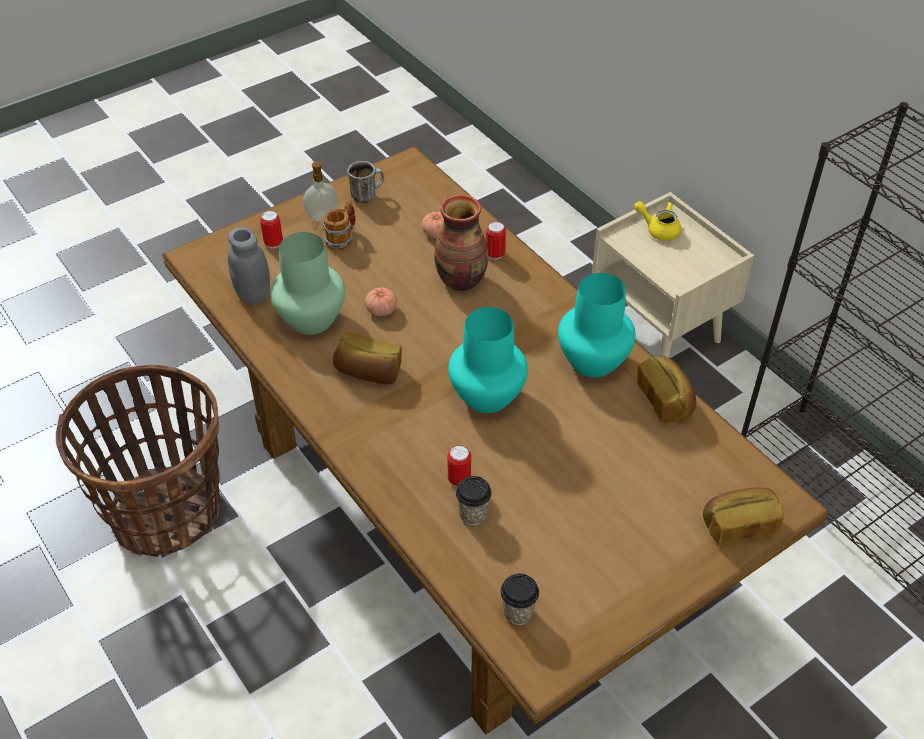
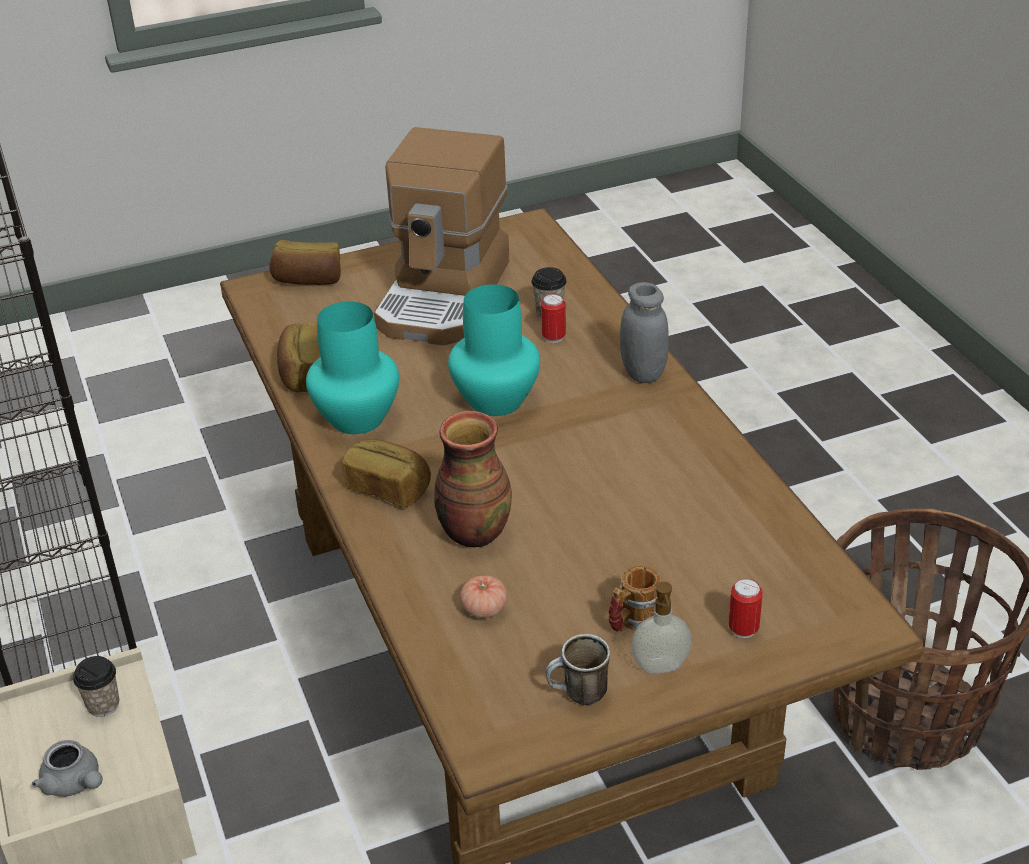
camera: 165 degrees left, 10 degrees down
(253, 295) = (773, 553): grey jar -> grey jar (643, 373)
(310, 320) = (694, 508): green vase -> none
(369, 372) = (627, 440): bread -> bread (388, 488)
(381, 310) = (595, 509): tomato -> none
(495, 254) = (411, 562): can -> none
(518, 612) = (534, 253): cup -> cup (103, 705)
(586, 522) = (445, 296): none -> coffee machine
(658, 229) = (75, 784): yellow teapot -> grey teapot

